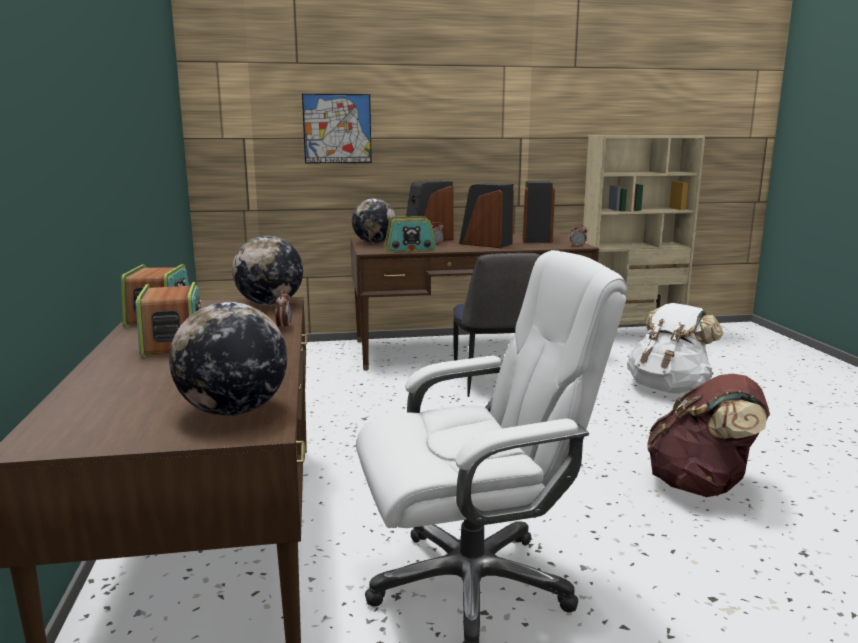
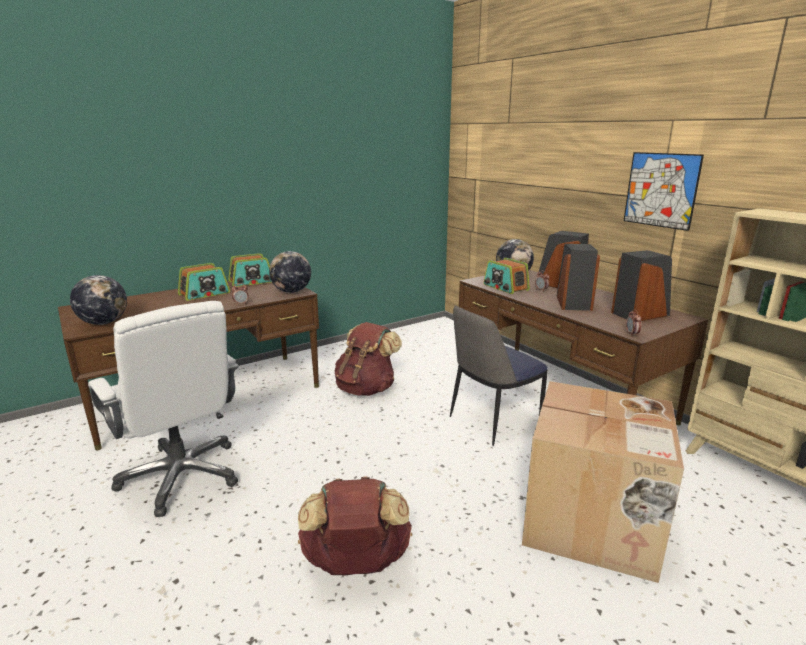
camera: 65 degrees right, 5 degrees up
(337, 129) = (525, 177): picture -> picture (661, 190)
(352, 423) = (366, 389): none -> brown backpack
(668, 388) = (592, 522): white backpack -> cardboard box

